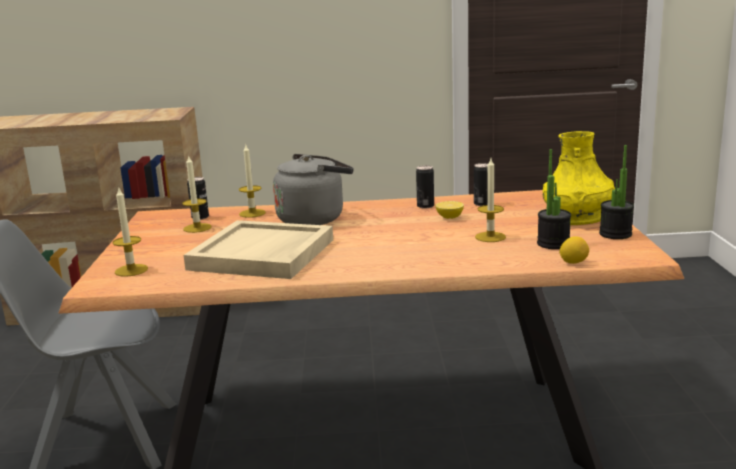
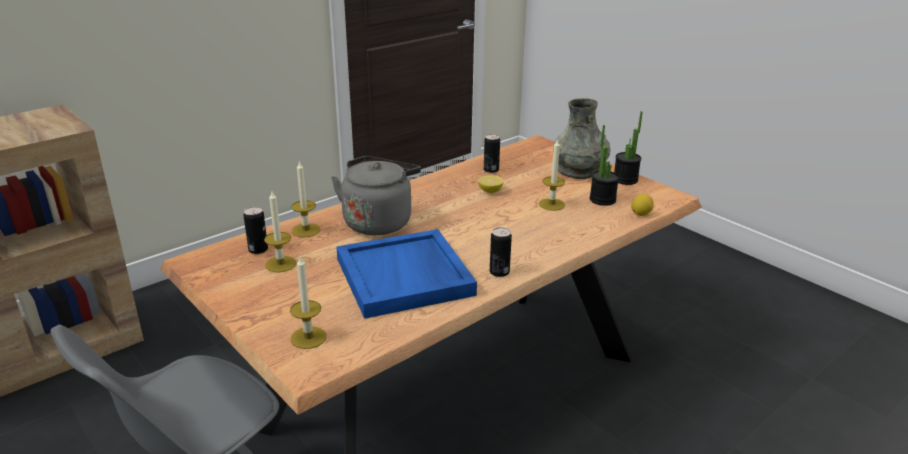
camera: 40 degrees left, 10 degrees up
(263, 255) = (405, 277): beige tray -> blue tray
(425, 206) = (450, 183): can -> can (499, 272)
(577, 218) = (579, 169): yellow vase -> grey vase

